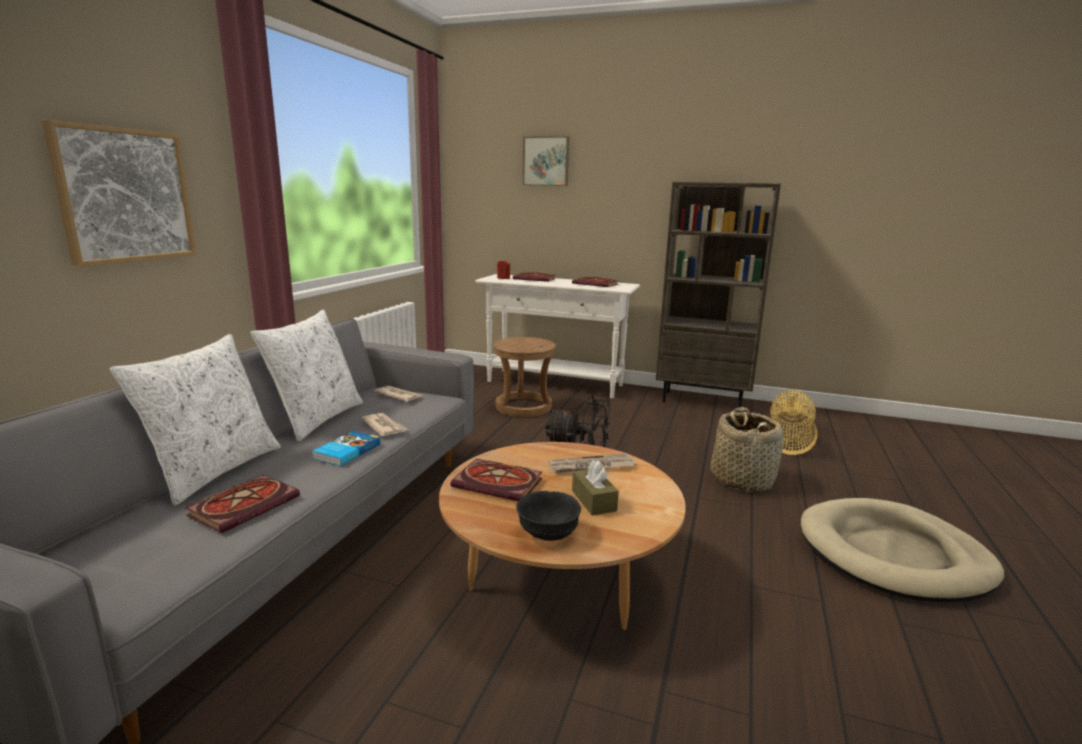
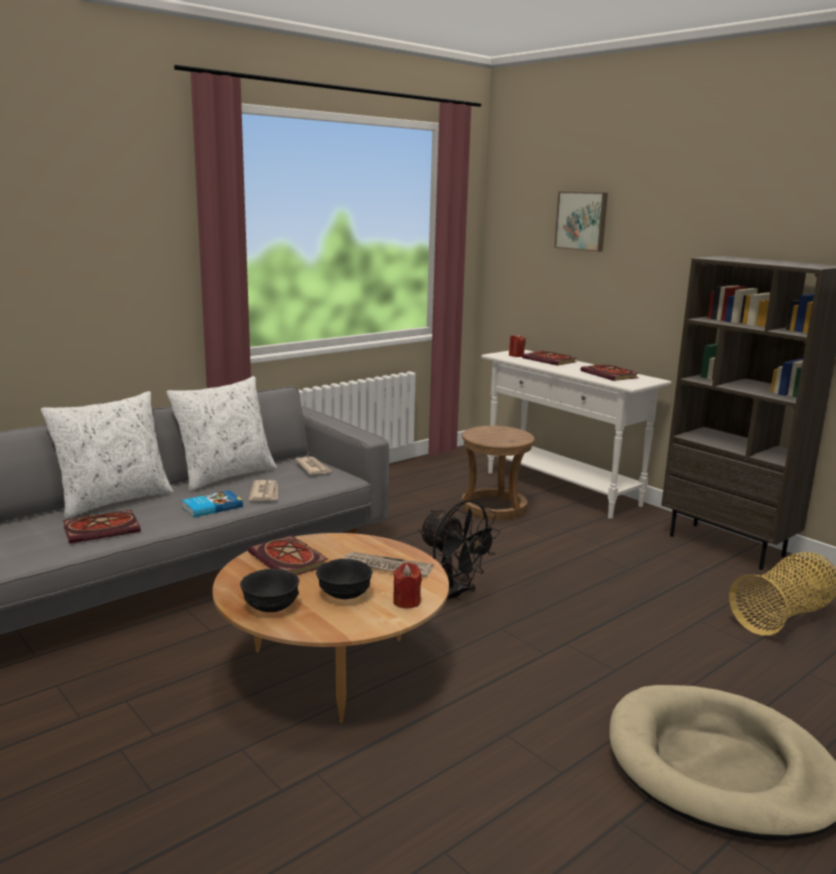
camera: 30 degrees right, 0 degrees up
(125, 195) = (104, 272): picture -> none
(593, 501) = (343, 594): brown tissue box -> black bowl
(652, 491) = (406, 602): none -> red candle
(742, 480) = (644, 642): basket -> none

